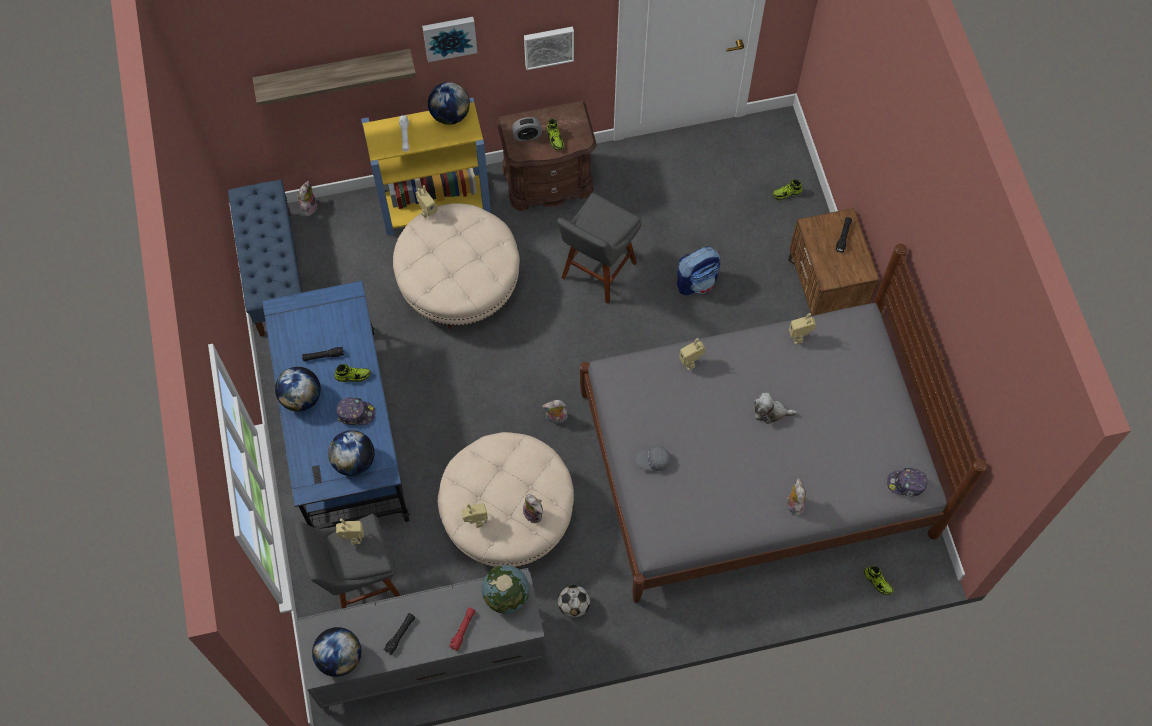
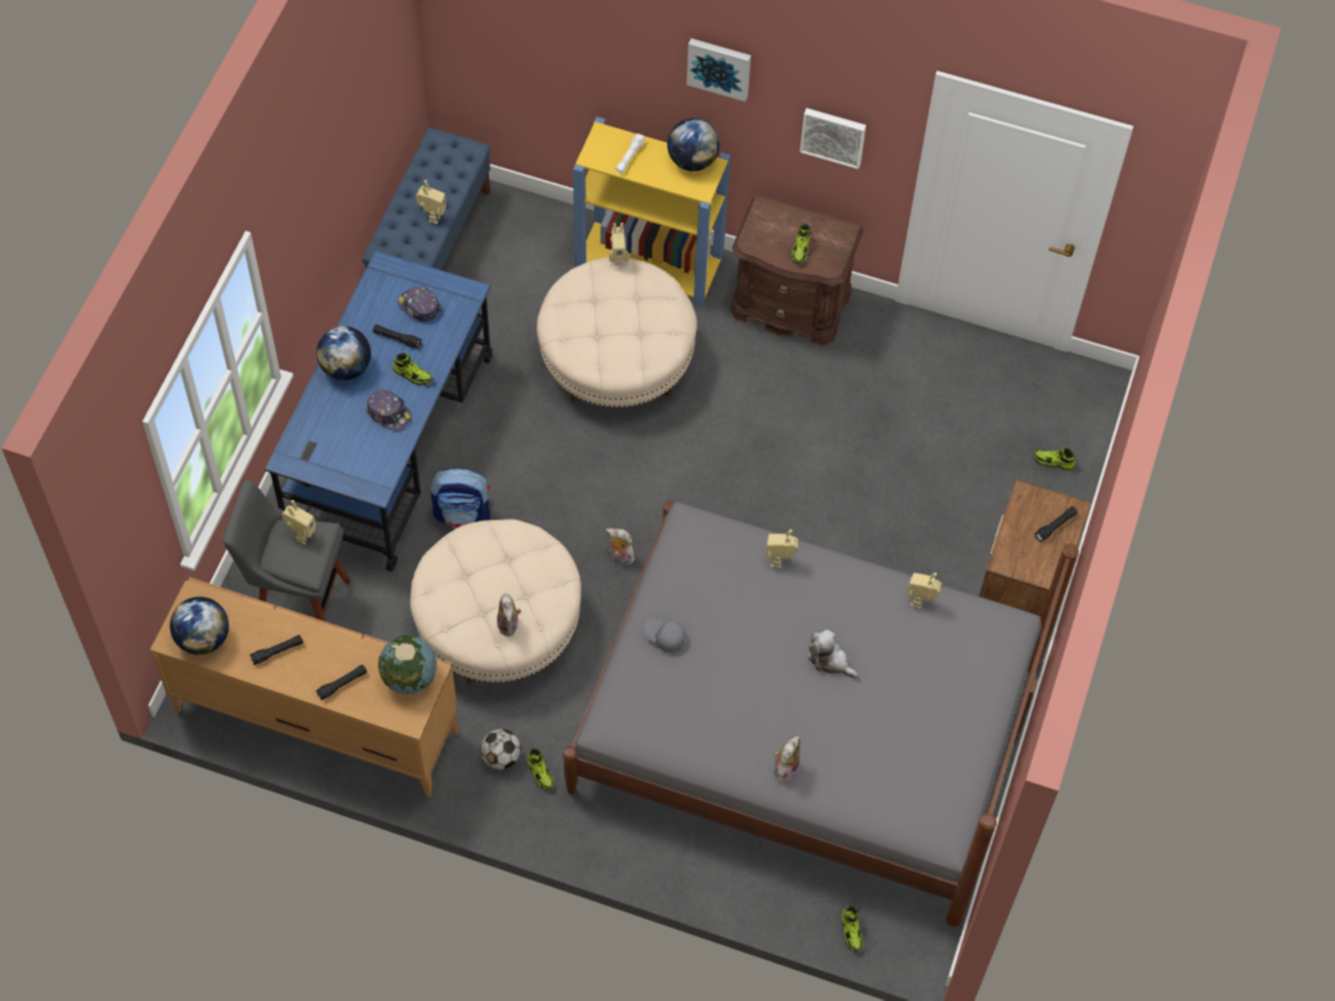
camera: 30 degrees right, 5 degrees down
(308, 206) = (513, 196): plush toy -> none
(334, 73) = (580, 46): shelf -> none
(354, 461) = (354, 459): globe -> none
(430, 660) = (315, 722): grey dresser -> brown dresser
(463, 630) = (342, 684): red flashlight -> black flashlight
(475, 521) = (443, 597): toy robot -> toy robot (432, 216)
(527, 135) = (772, 231): alarm clock -> none
(596, 273) = (773, 430): grey stool -> none
(607, 600) = (540, 773): none -> shoe
(697, 281) = (879, 500): backpack -> backpack (463, 513)
(906, 484) = (927, 822): cap -> cap (419, 307)

